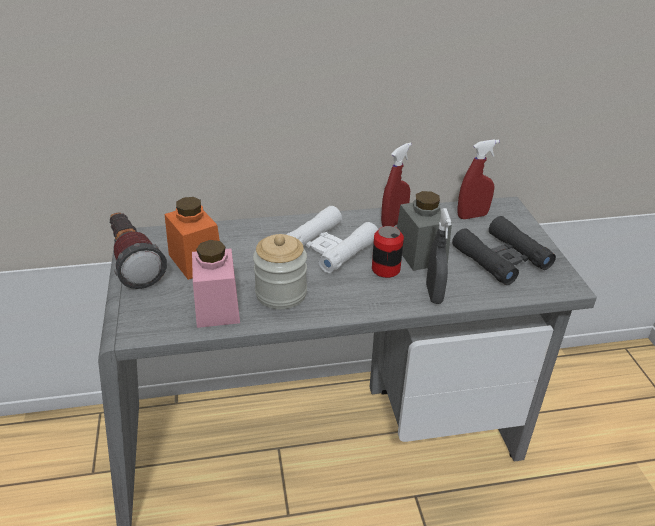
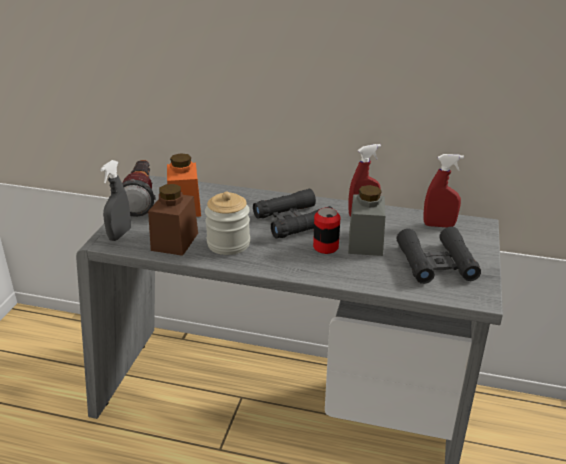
camera: 25 degrees right, 5 degrees down
(217, 308) = (175, 241): pink jar -> brown jar
(329, 247) = (293, 221): white binoculars -> black binoculars
(434, 294) = (351, 274): grey spray bottle -> grey spray bottle (119, 234)

